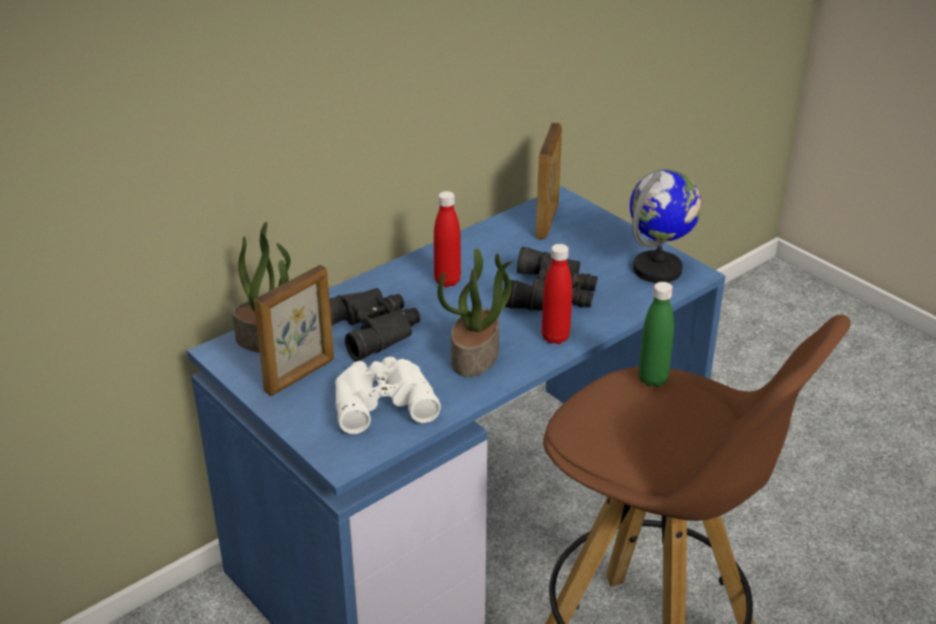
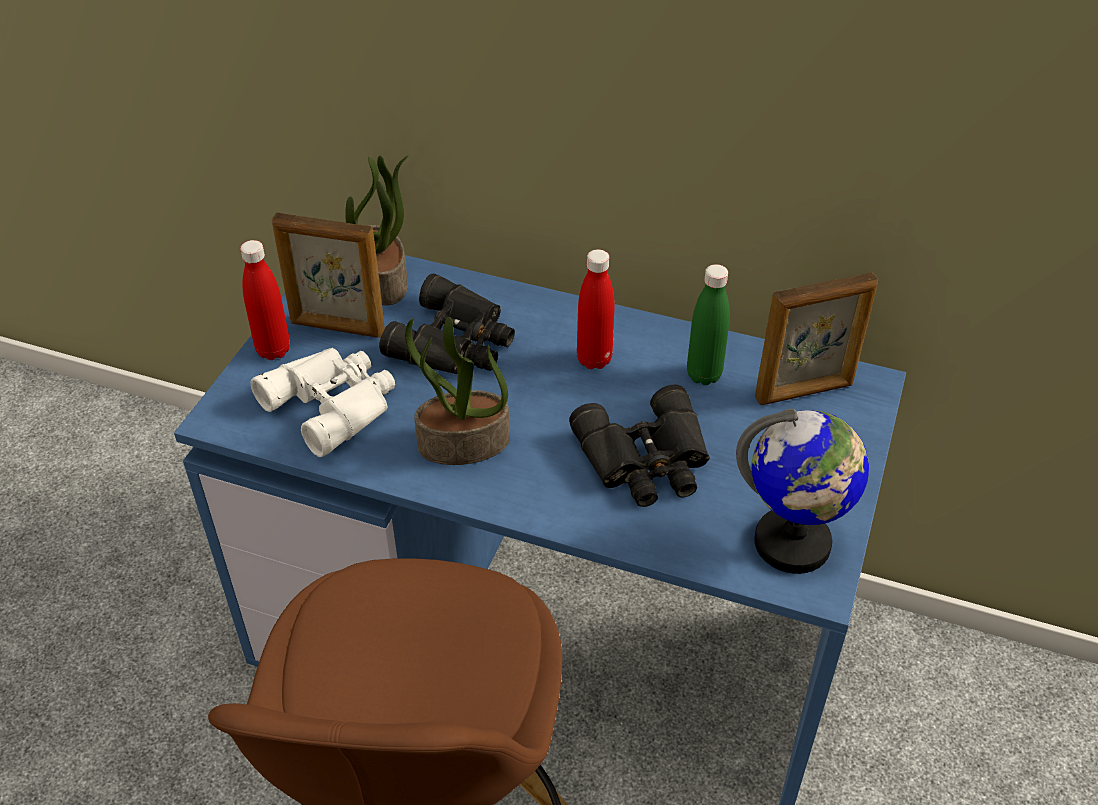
camera: 60 degrees right, 10 degrees up
(555, 337) = (553, 499): red bottle -> red bottle (273, 350)
(652, 379) = (511, 625): green bottle -> green bottle (704, 375)

